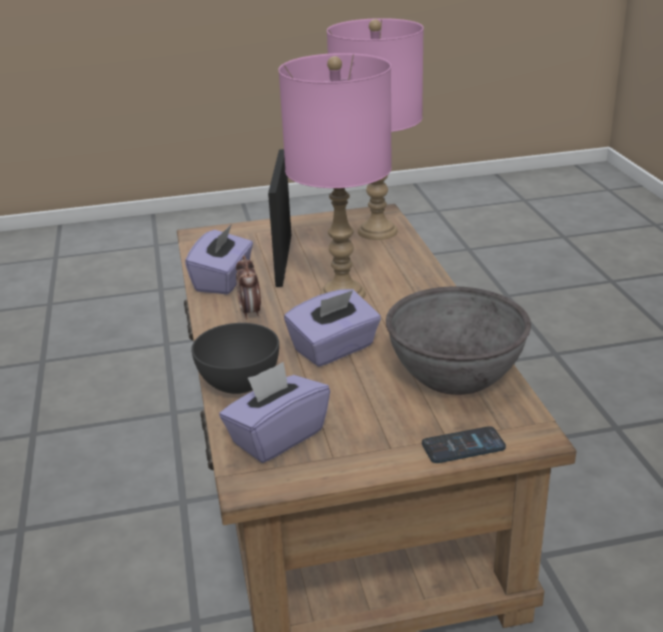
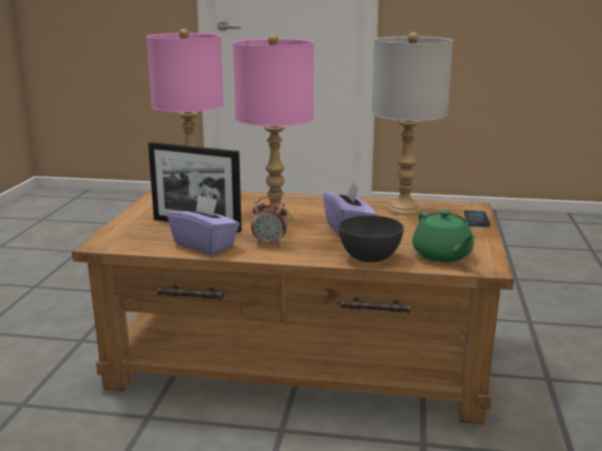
camera: 70 degrees left, 10 degrees down
(277, 437) = (442, 255): purple tissue box -> green teapot
(455, 373) = (403, 209): grey bowl -> grey table lamp

